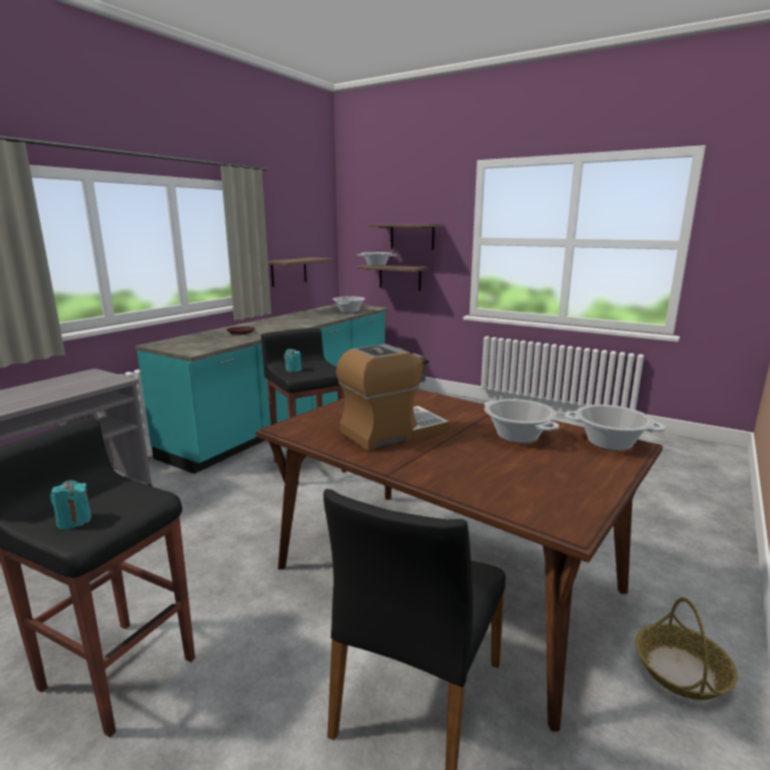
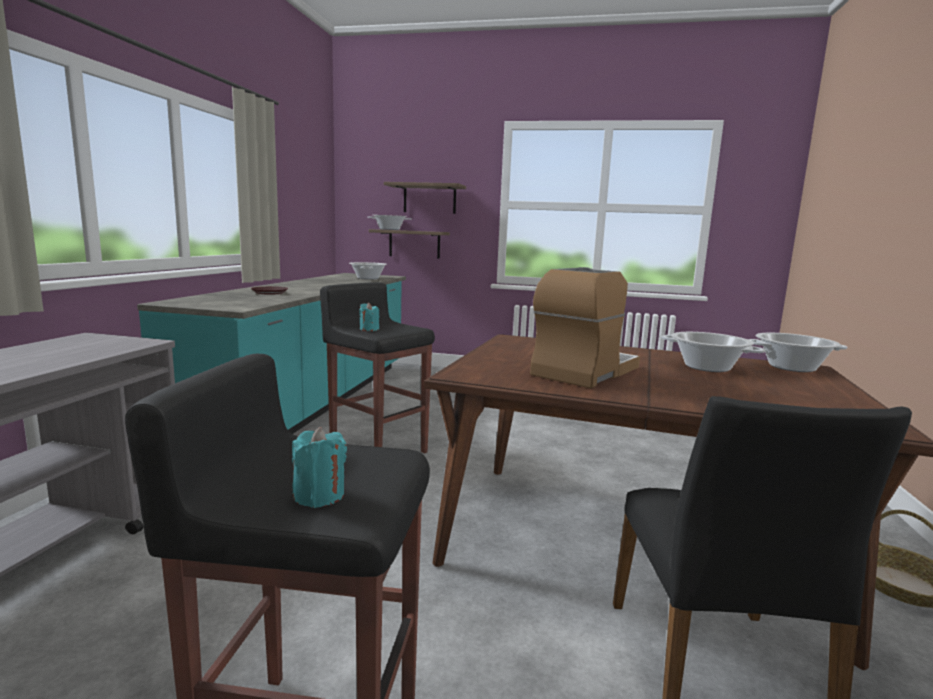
camera: 20 degrees left, 5 degrees down
(289, 271) = (292, 231): shelf -> none

